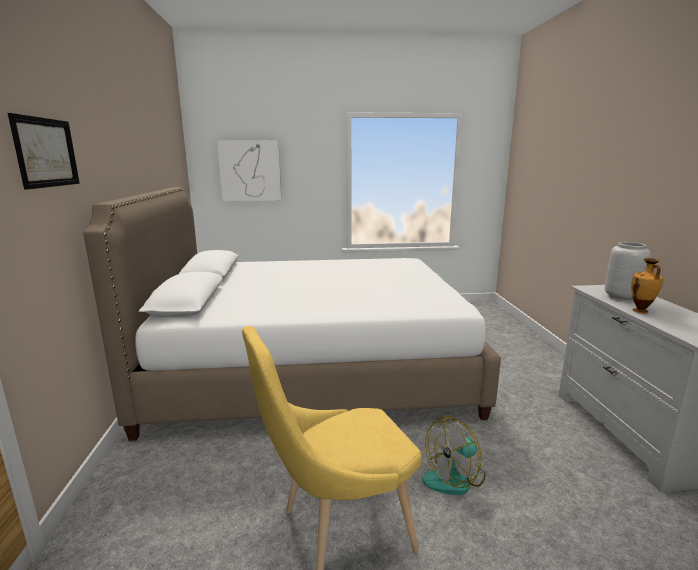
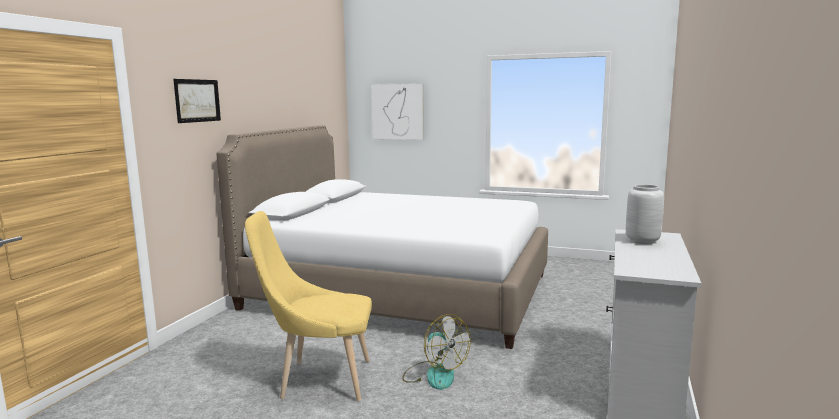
camera: 25 degrees right, 5 degrees down
(454, 478) = (434, 374): fan -> fan turned 120 degrees counterclockwise
(640, 311) = (631, 250): vase -> none

